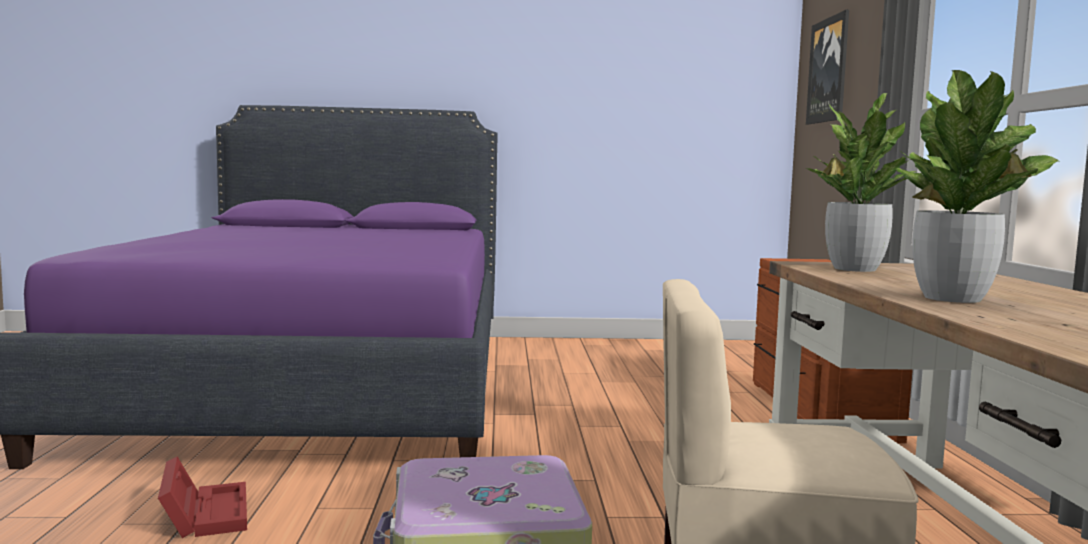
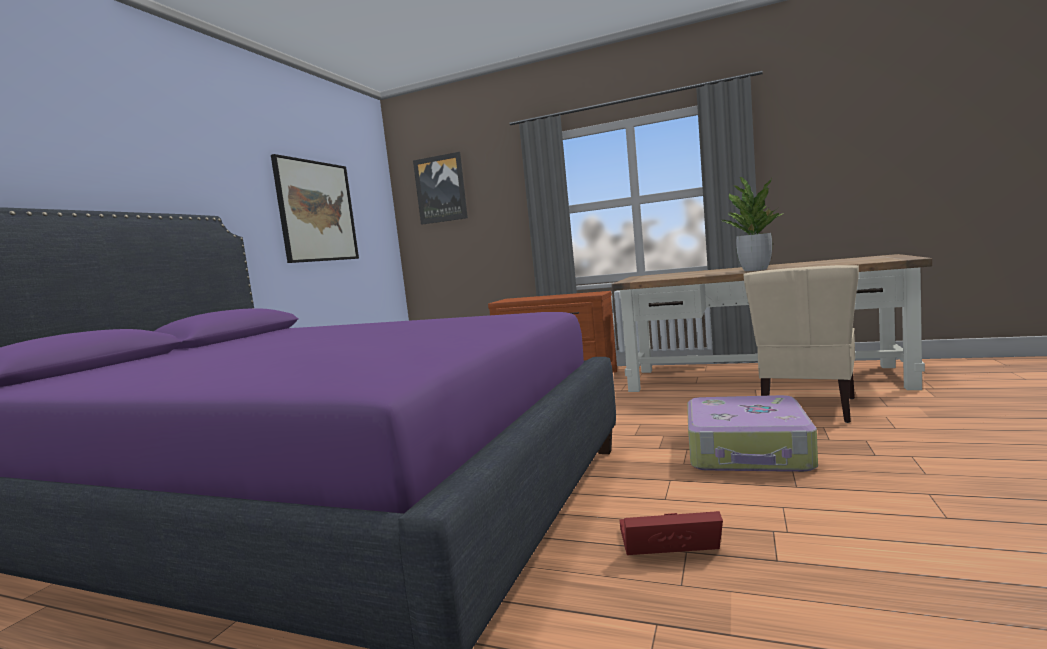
camera: 65 degrees left, 0 degrees up
(630, 104) = (316, 211): none -> picture
(854, 269) = (653, 278): potted plant -> none

